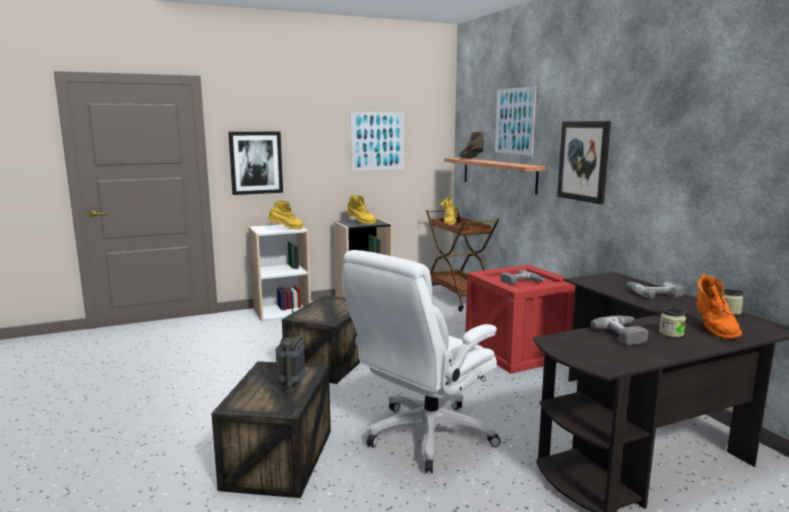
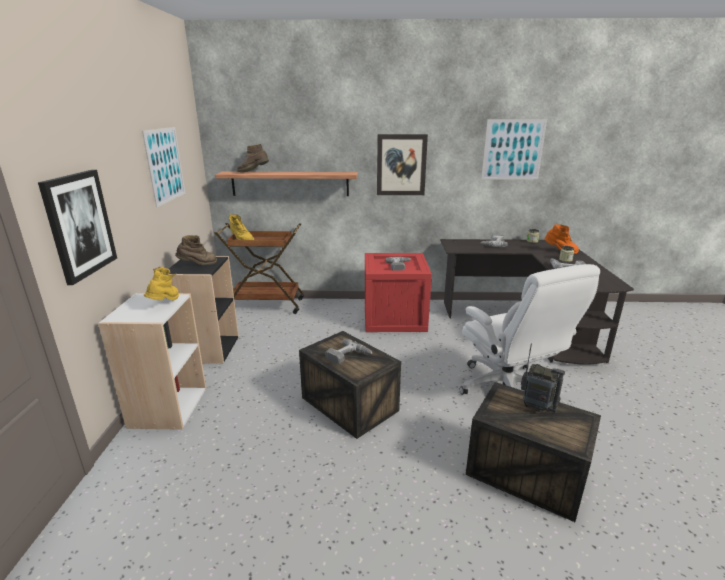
camera: 65 degrees left, 10 degrees up
(325, 310) = (349, 357): none -> power drill
(361, 222) = (198, 265): yellow boot -> brown boot
(514, 121) = (309, 133): picture -> picture (513, 150)

